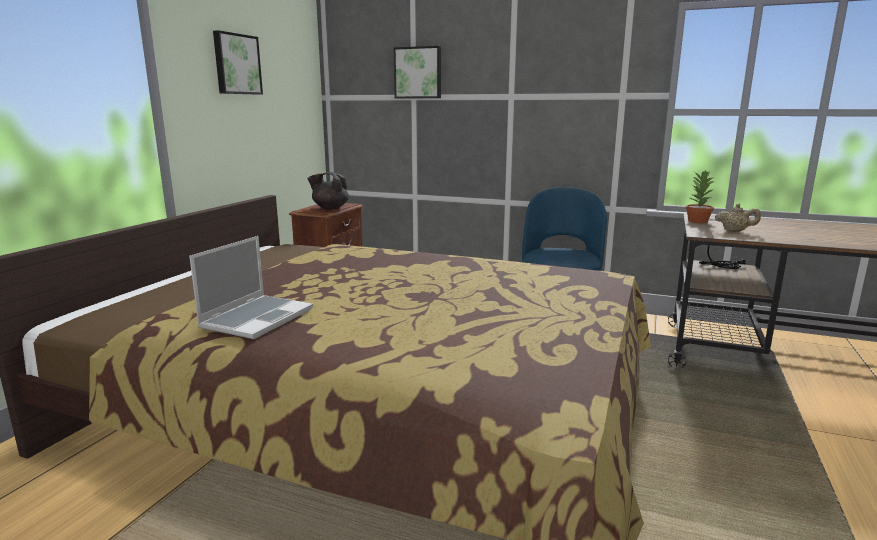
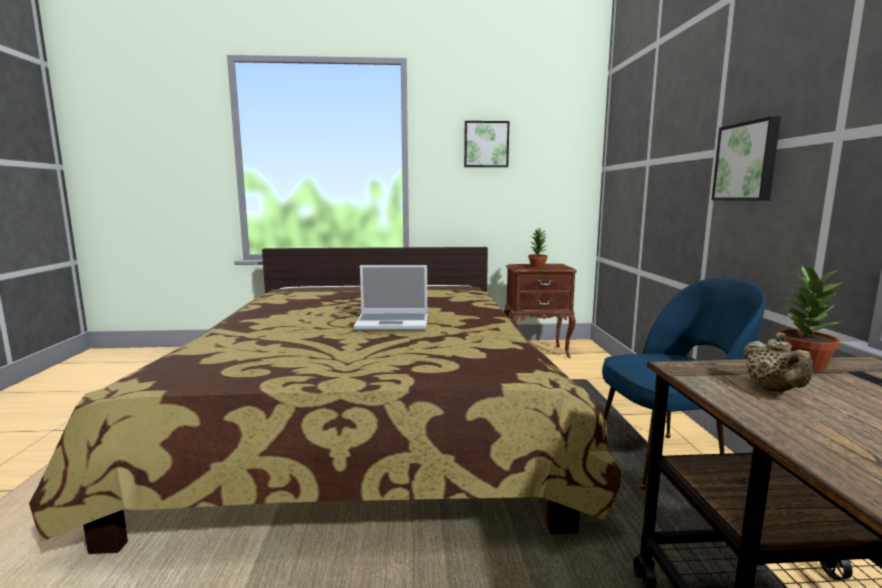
camera: 65 degrees right, 5 degrees down
(257, 318) = (291, 304): laptop -> laptop (393, 323)
(330, 208) = (537, 267): black teapot -> potted plant
(418, 73) = (650, 135): picture -> picture (747, 162)

